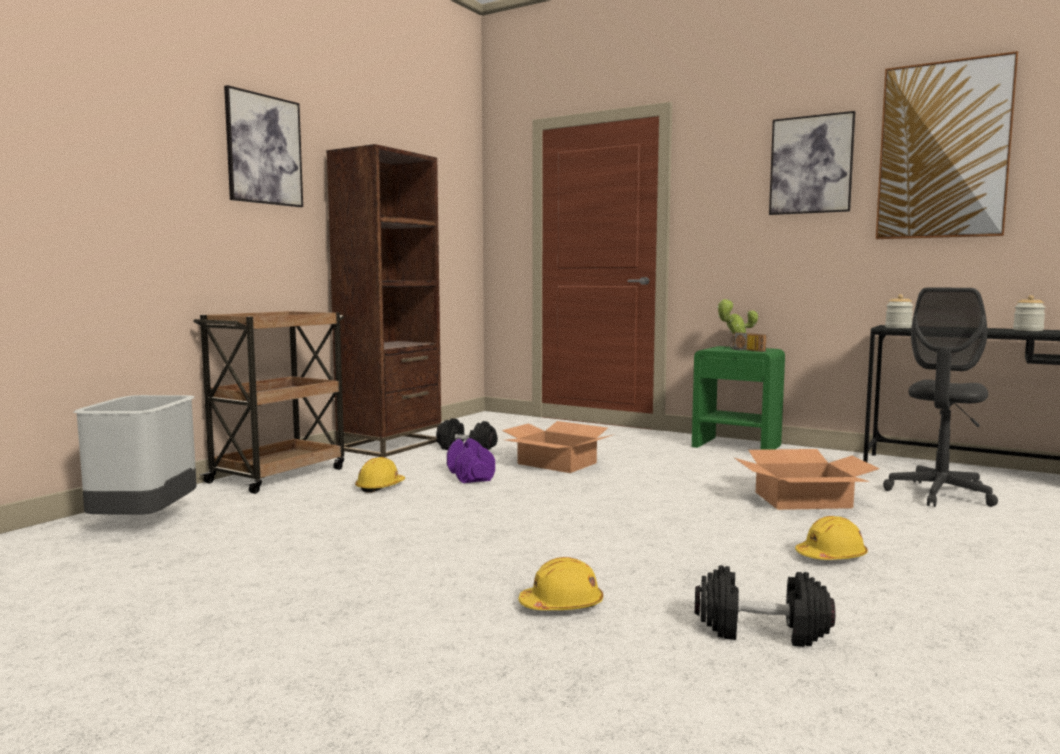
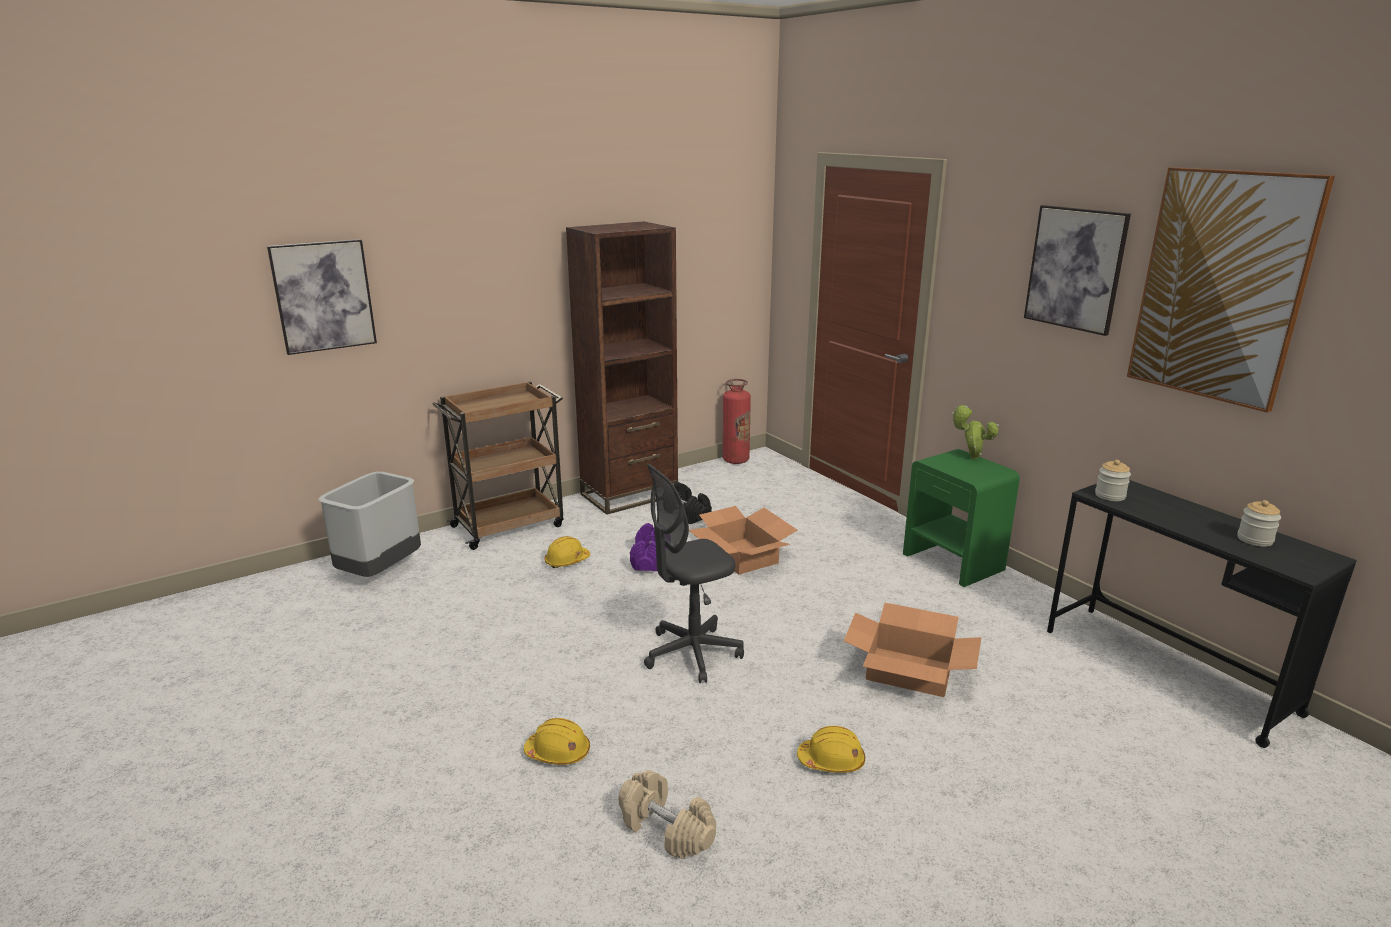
camera: 25 degrees right, 15 degrees up
(264, 150) = (498, 241): picture -> picture (323, 296)
(468, 419) = (736, 460): none -> fire extinguisher
(745, 350) = (965, 470): radio -> none
(761, 631) = (665, 829): black dumbbell -> beige dumbbell
(940, 495) = (1069, 700): grey office chair -> grey office chair (692, 653)

